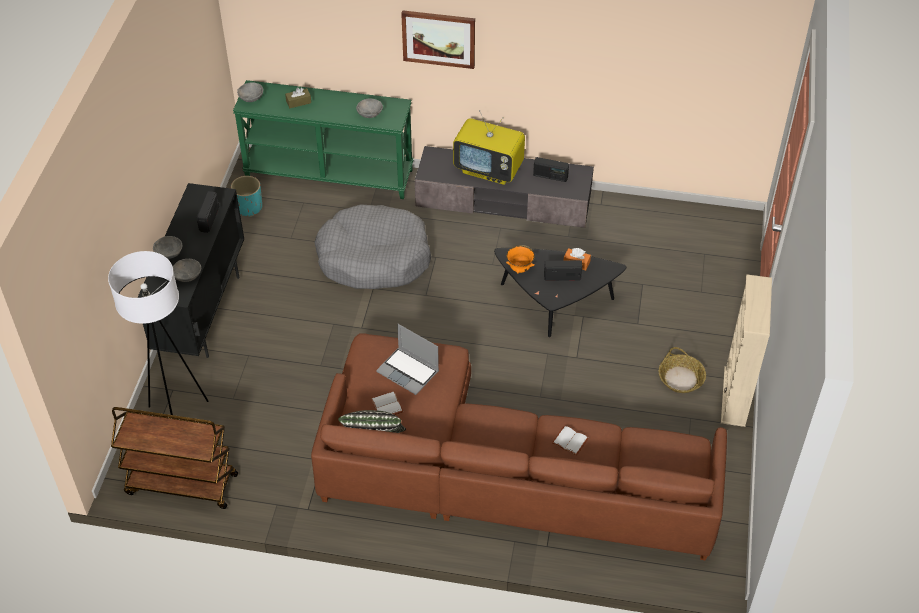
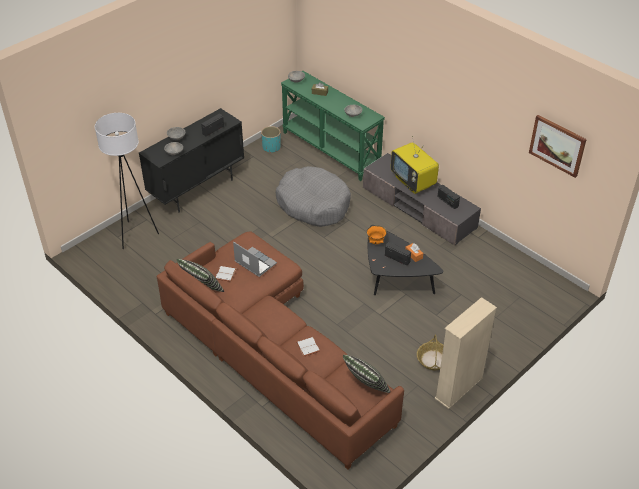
camera: 35 degrees right, 5 degrees down
(181, 484) = (106, 267): brown cart -> none
(409, 371) = (254, 263): laptop -> laptop turned 150 degrees clockwise
(438, 38) = (404, 79): picture -> picture (557, 145)
(674, 451) = (365, 387): none -> pillow

